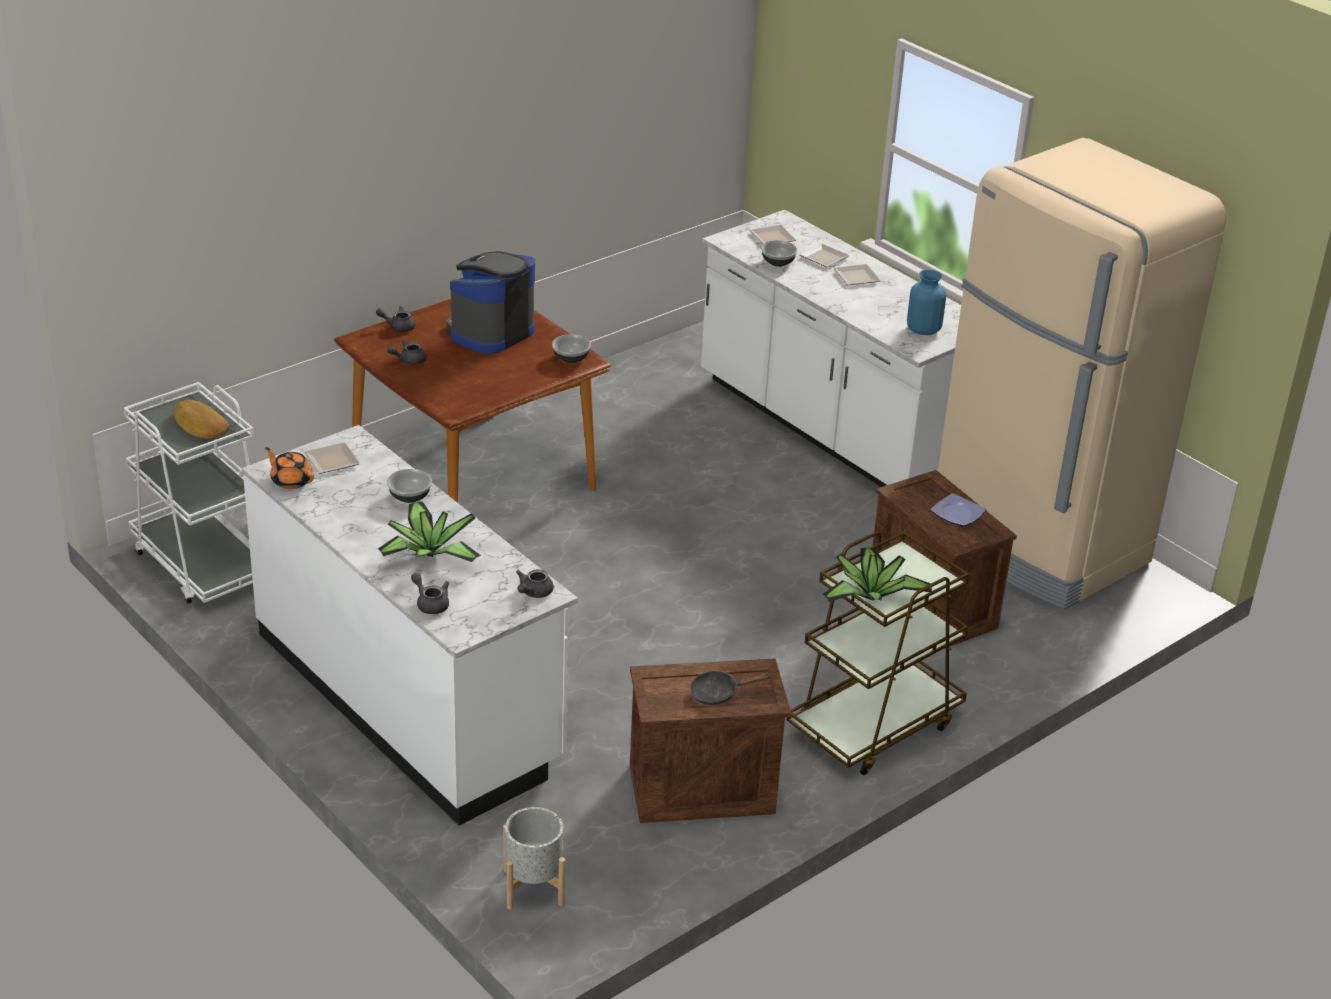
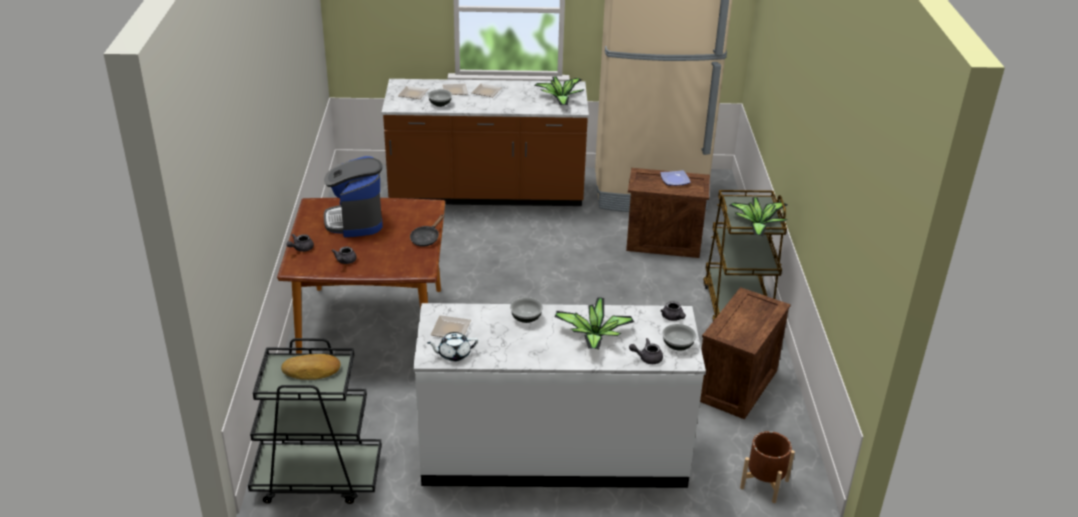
camera: 50 degrees left, 0 degrees up
(203, 565) = (317, 477): white cart -> black cart
(291, 480) = (453, 354): orange teapot -> white teapot
(533, 886) = (764, 484): grey planter -> brown planter
(571, 358) = (421, 208): bowl -> bowl (677, 345)
(718, 693) = (753, 318): black frying pan -> black frying pan (426, 238)
(831, 431) = (486, 194): white counter -> brown counter
(923, 329) = (560, 99): blue vase -> potted plant

